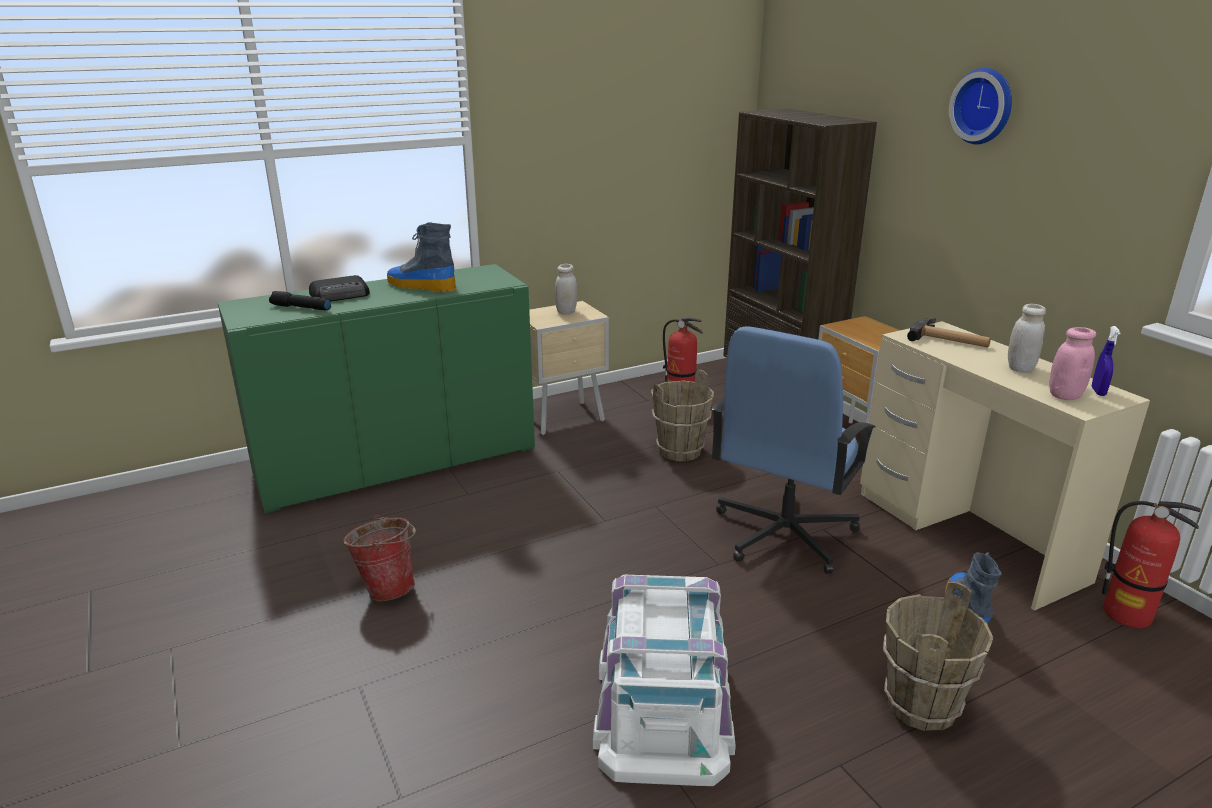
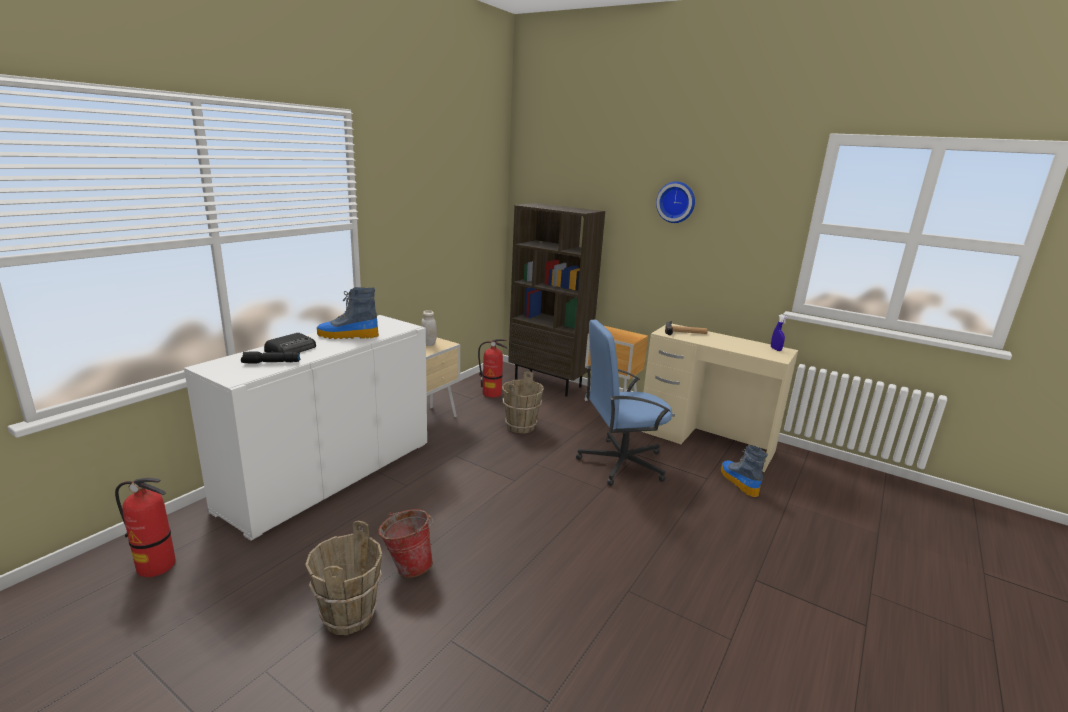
camera: 30 degrees left, 5 degrees down
(397, 461) = (330, 475): green cabinet -> white cabinet
(664, 707) = (648, 582): white storage box -> none
(783, 534) = (620, 463): blue office chair -> blue office chair turned 75 degrees clockwise
(920, 706) = (761, 536): brown bucket -> brown bucket (348, 616)
(1020, 368) = (732, 342): white jar -> none
(1064, 395) = (766, 353): pink jar -> none
(1127, 614) = (799, 463): fire extinguisher -> fire extinguisher (157, 566)

